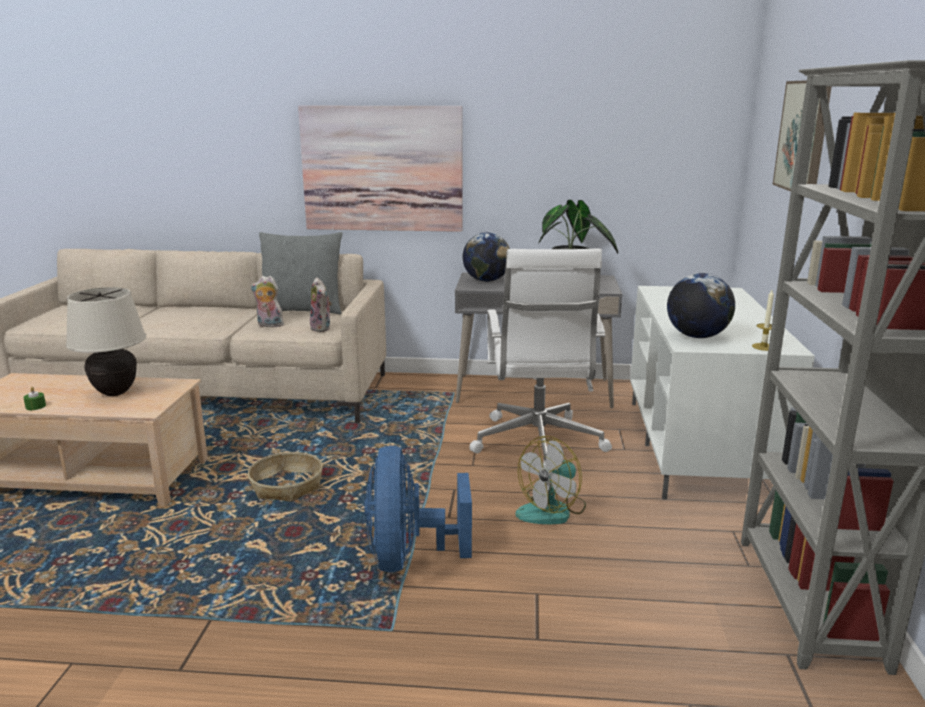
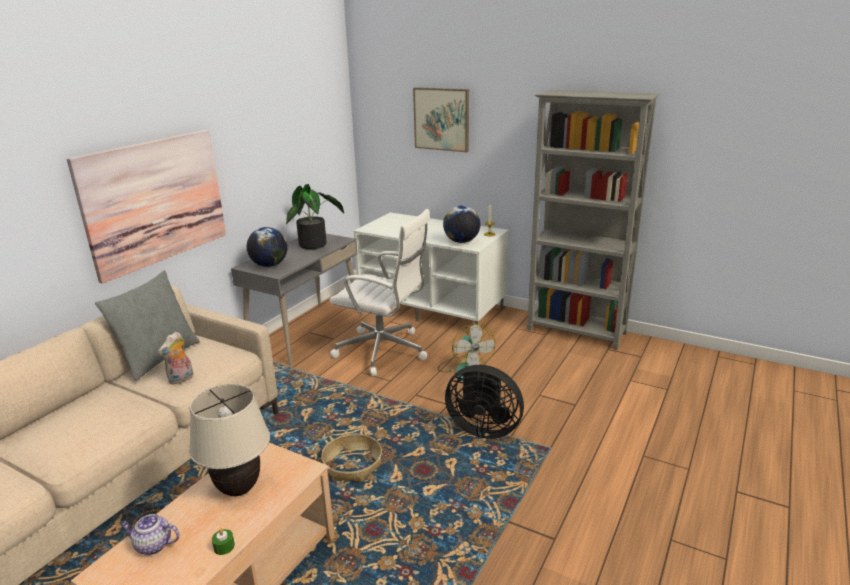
camera: 65 degrees left, 5 degrees up
(43, 384) = (152, 545): none -> teapot
(322, 328) = (225, 355): plush toy -> none
(409, 557) = (483, 428): blue fan -> black fan

